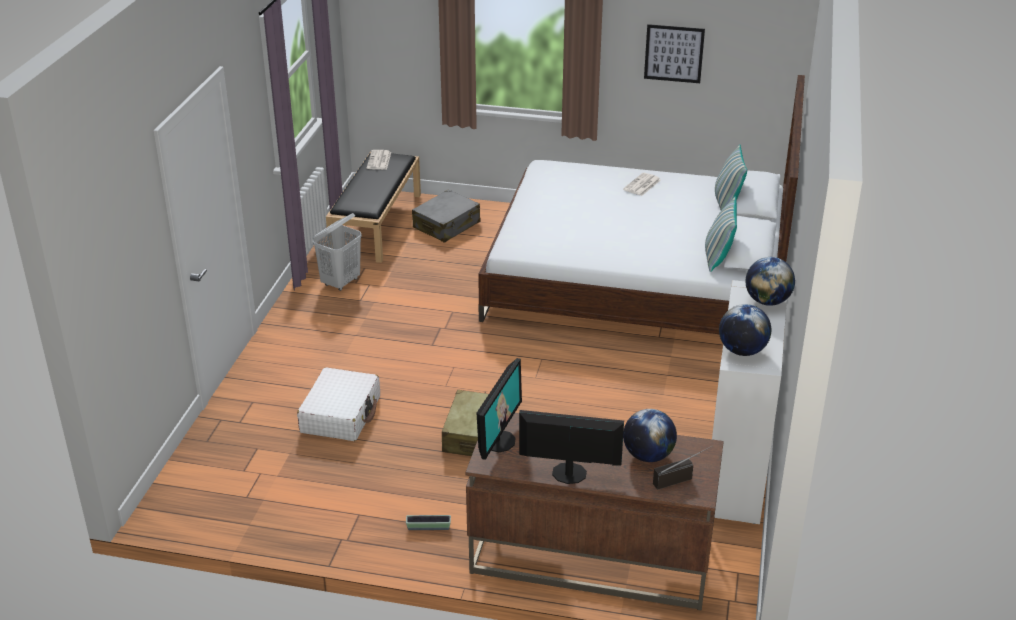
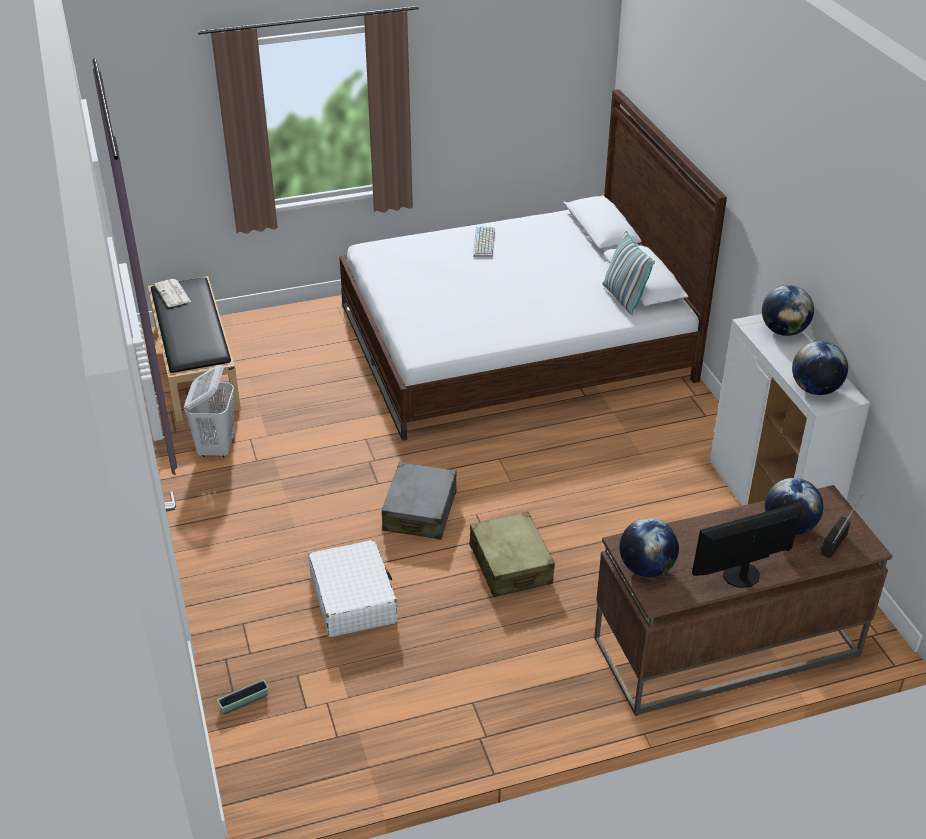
camera: 30 degrees left, 5 degrees up
(428, 527) = (553, 685): planter -> planter (244, 702)
(447, 225) = (274, 344): grey suitcase -> grey suitcase (420, 511)
(499, 441) = (646, 568): monitor -> globe
(642, 185) = (485, 243): newspaper -> keyboard
(674, 53) = (481, 95): picture -> none
(726, 202) = (577, 238): pillow -> none

